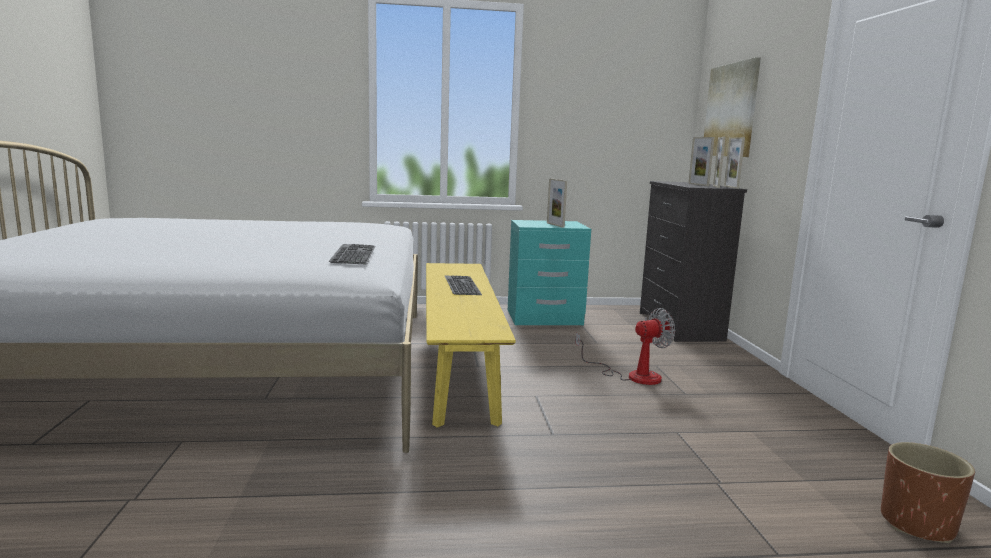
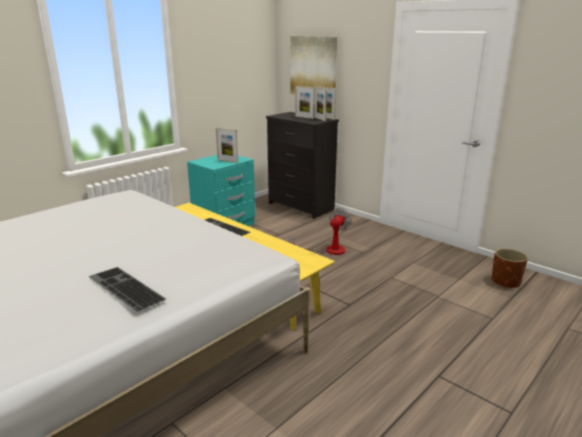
camera: 40 degrees left, 10 degrees up
(352, 254) = (213, 238): keyboard -> keyboard (123, 288)

